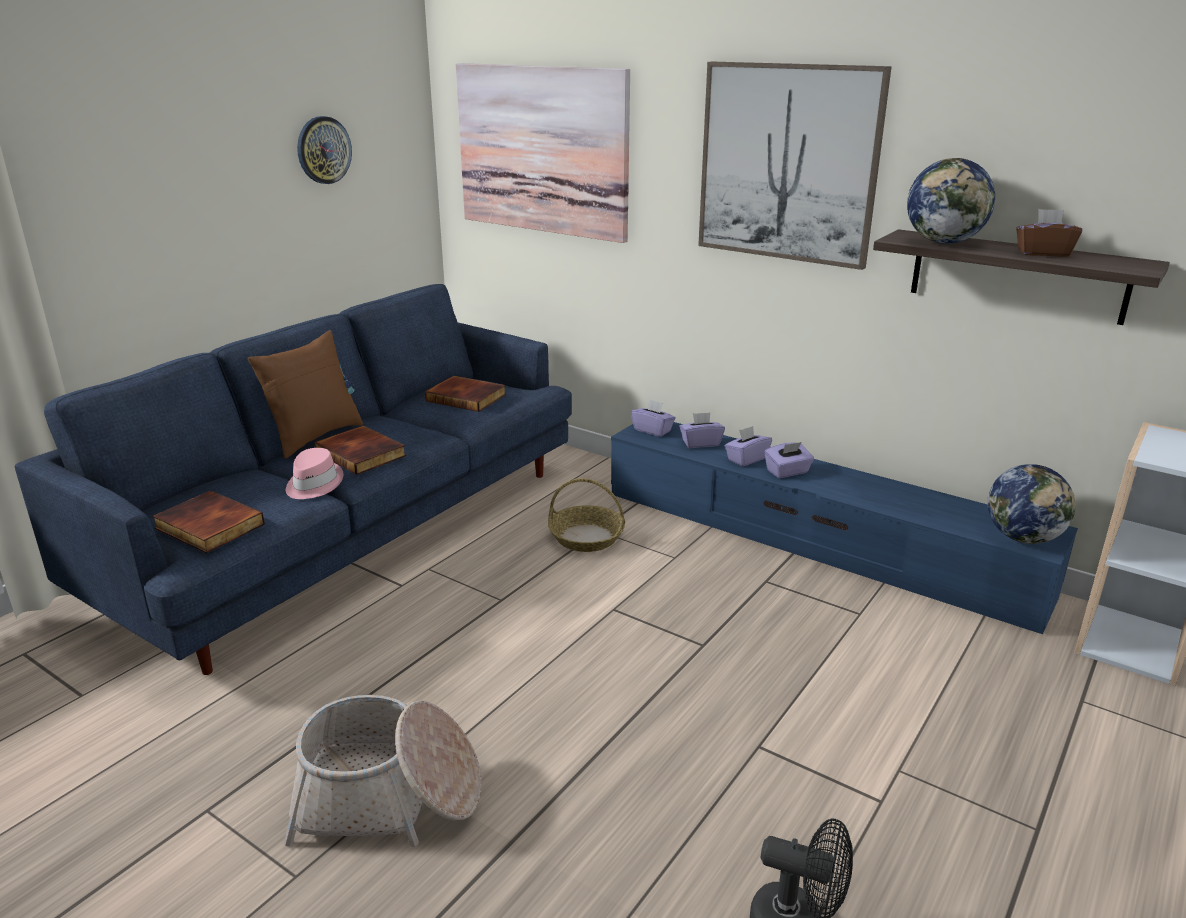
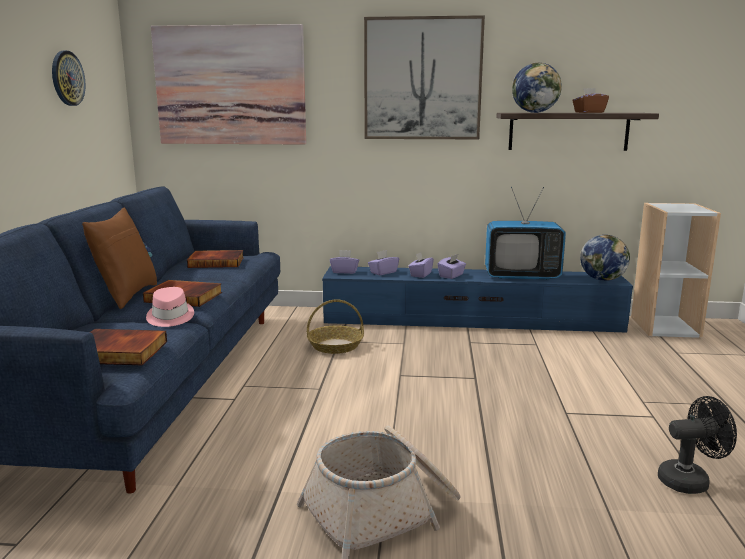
camera: 30 degrees left, 10 degrees down
(894, 498) = (522, 276): none -> television

